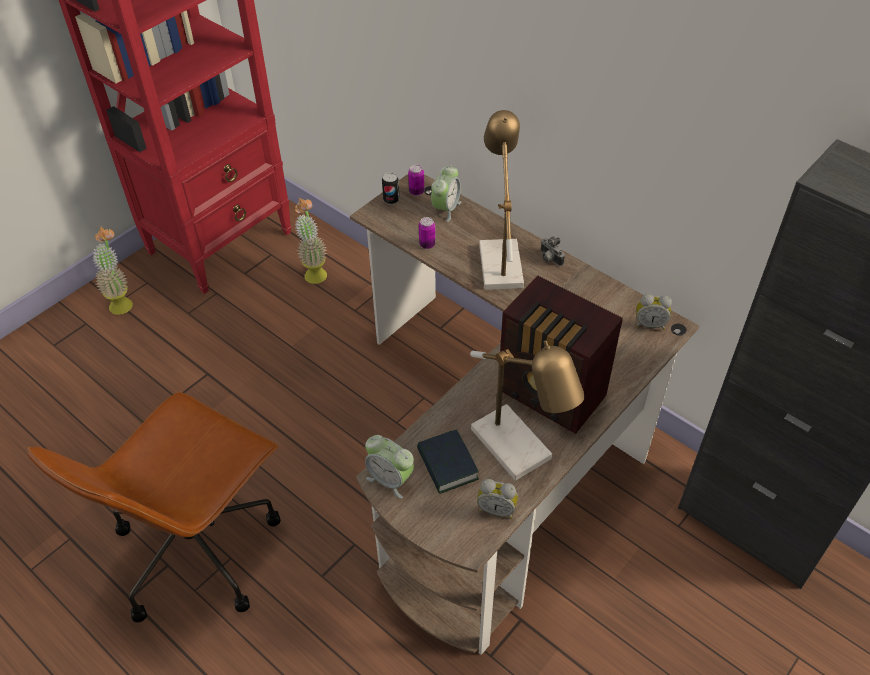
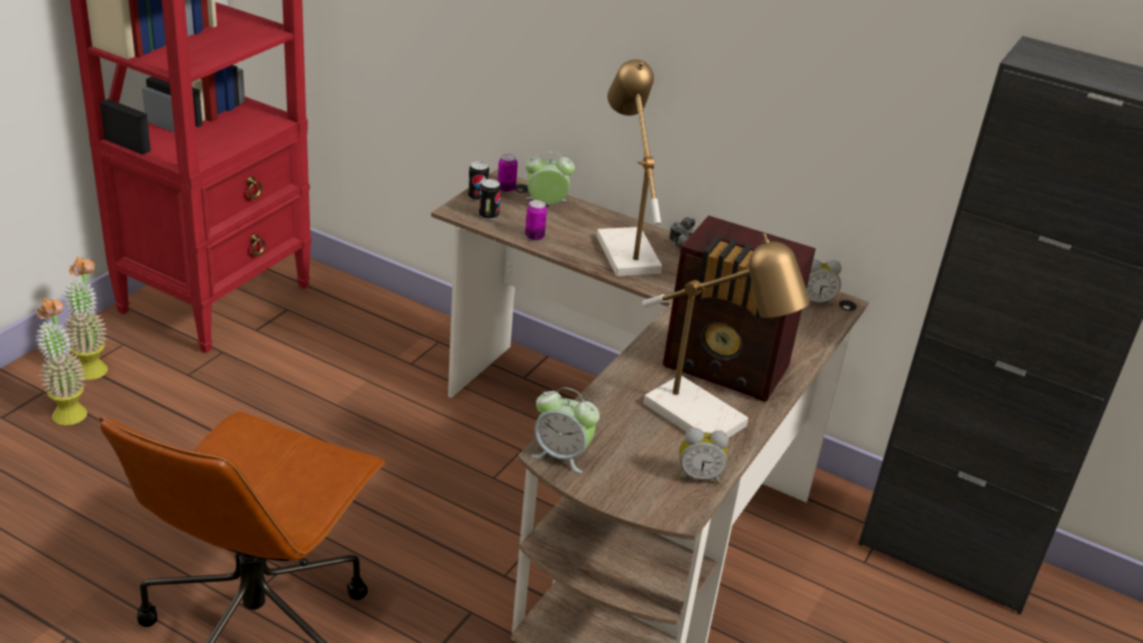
camera: 15 degrees left, 15 degrees down
(314, 271) = (348, 325): potted plant -> potted plant (67, 409)
(395, 220) = (488, 215): none -> can
(446, 209) = (546, 204): alarm clock -> alarm clock turned 105 degrees counterclockwise
(447, 465) = (626, 438): book -> none

